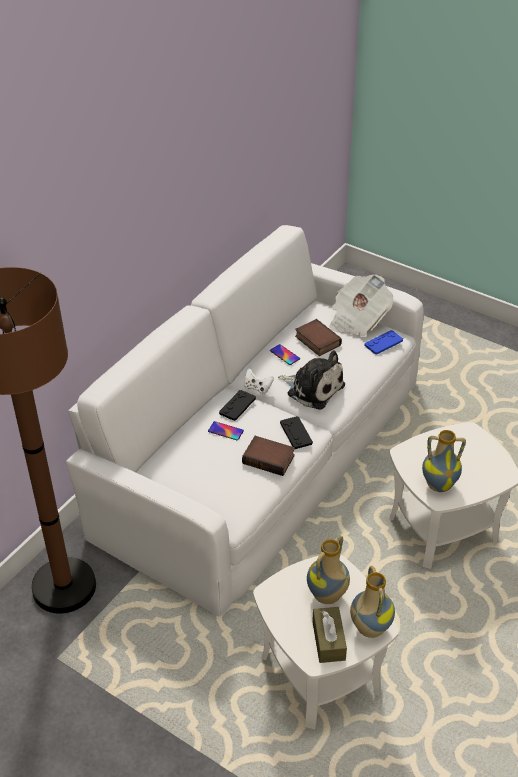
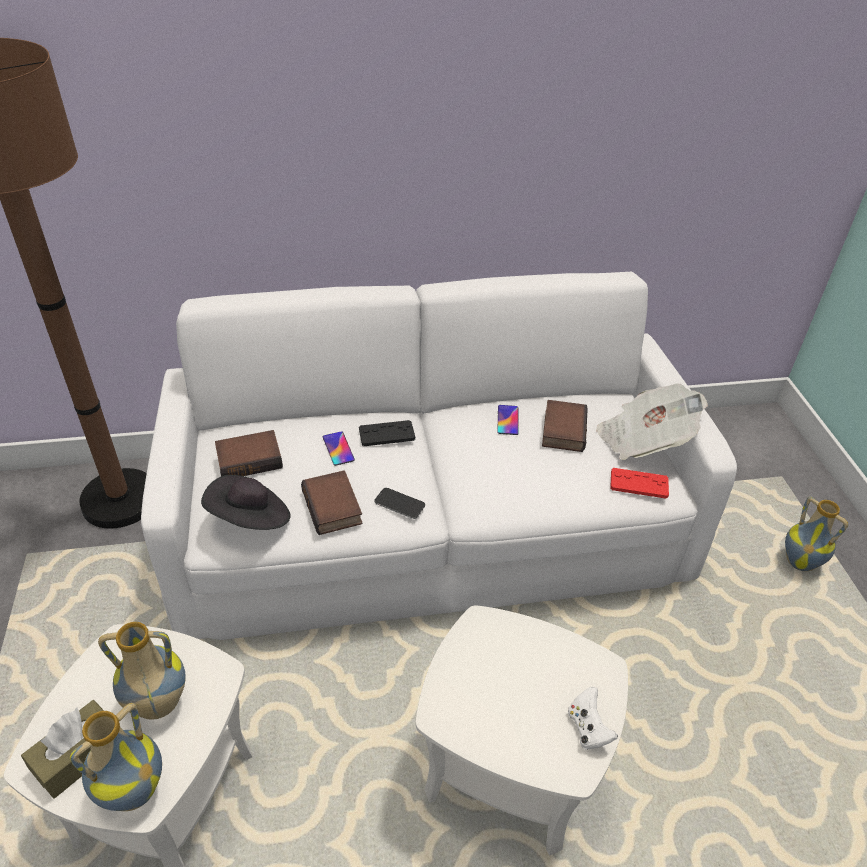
camera: 45 degrees right, 0 degrees up
(188, 470) = (250, 458): none -> book
(238, 496) = (250, 518): none -> black hat
(257, 388) = (436, 433): white game controller -> white game controller (588, 728)
(296, 433) = (399, 504): black game controller -> phone
(313, 388) = (488, 474): plush toy -> none
(383, 343) = (639, 484): blue game controller -> red game controller
(439, 484) = (468, 698): vase -> vase (801, 562)

